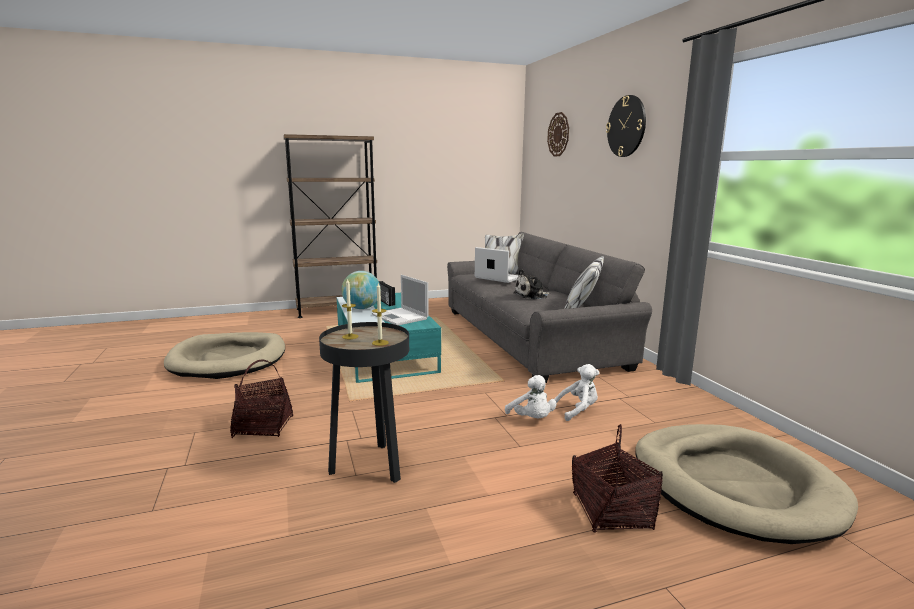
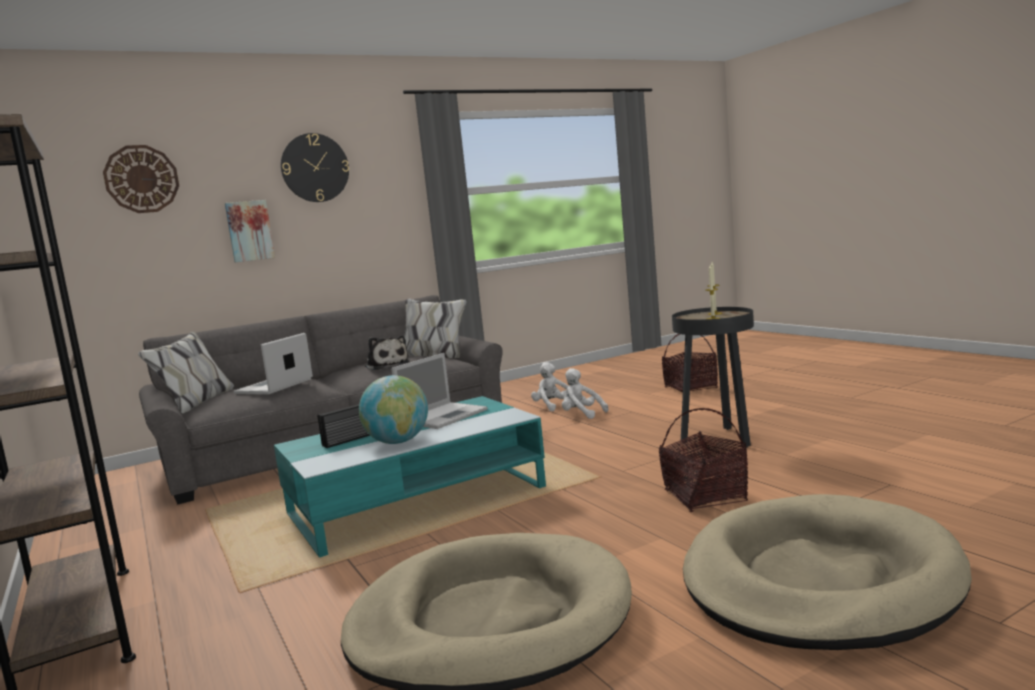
camera: 100 degrees left, 5 degrees down
(532, 419) = (581, 414): white plush toy -> white plush toy turned 105 degrees counterclockwise
(588, 175) = (249, 231): none -> picture
(733, 485) = (632, 375): beige dog bed -> beige dog bed (819, 579)

